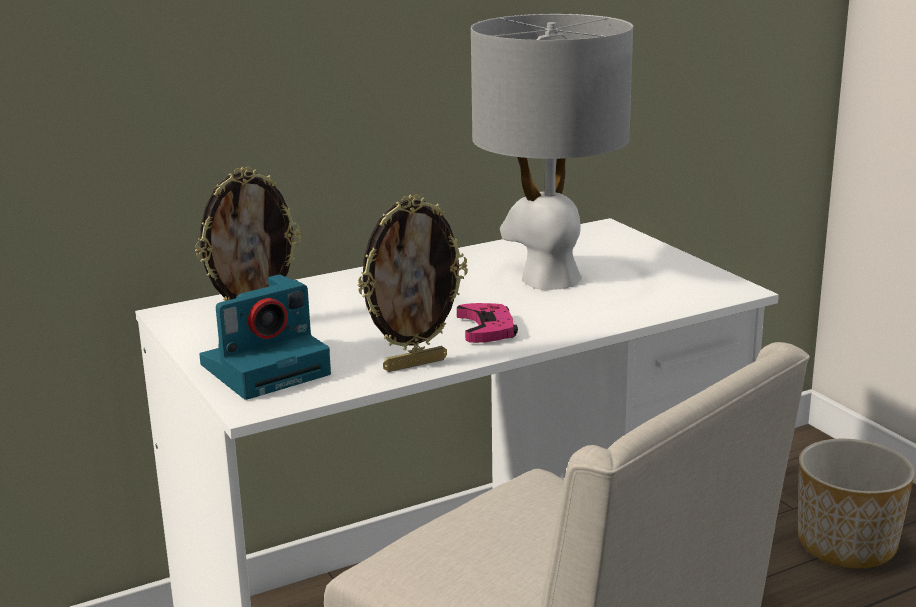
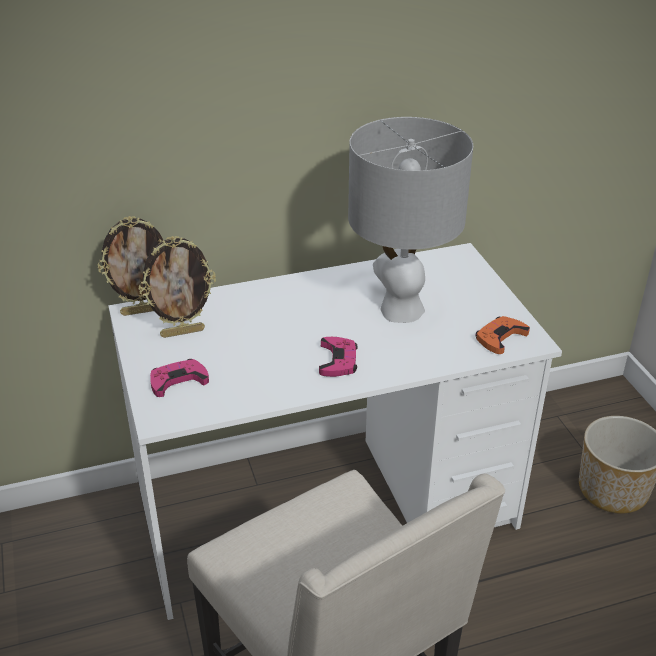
camera: 10 degrees right, 15 degrees up
(267, 368) = (178, 381): camera -> pink game controller
(414, 364) = (277, 391): picture frame -> picture frame (142, 311)
(693, 290) = (500, 338): none -> orange game controller

